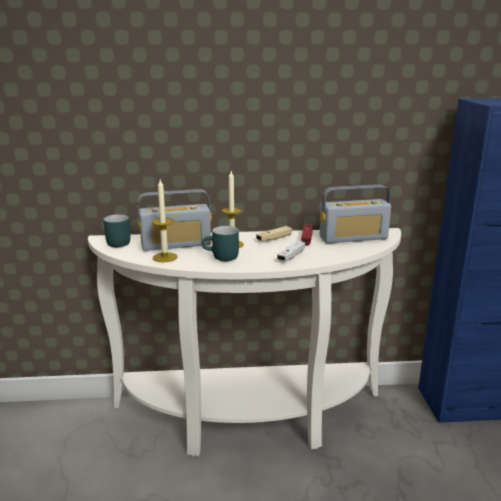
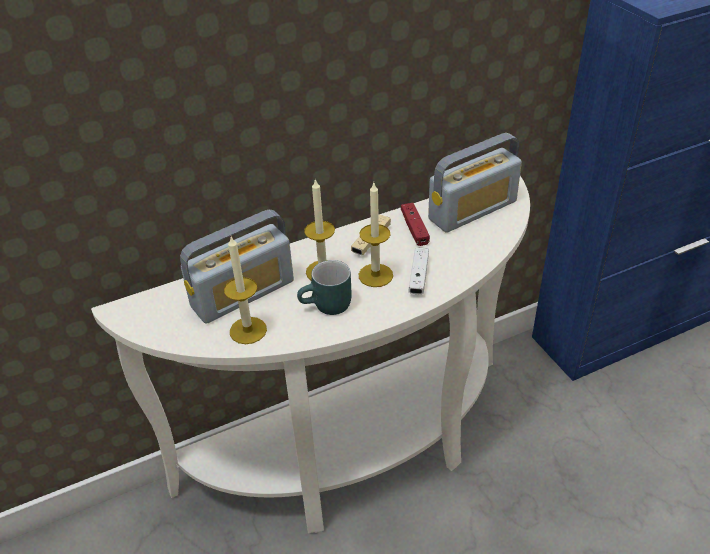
camera: 20 degrees left, 20 degrees up
(115, 243) = (148, 316): turquoise mug -> none
(263, 251) = (375, 275): none -> candle

